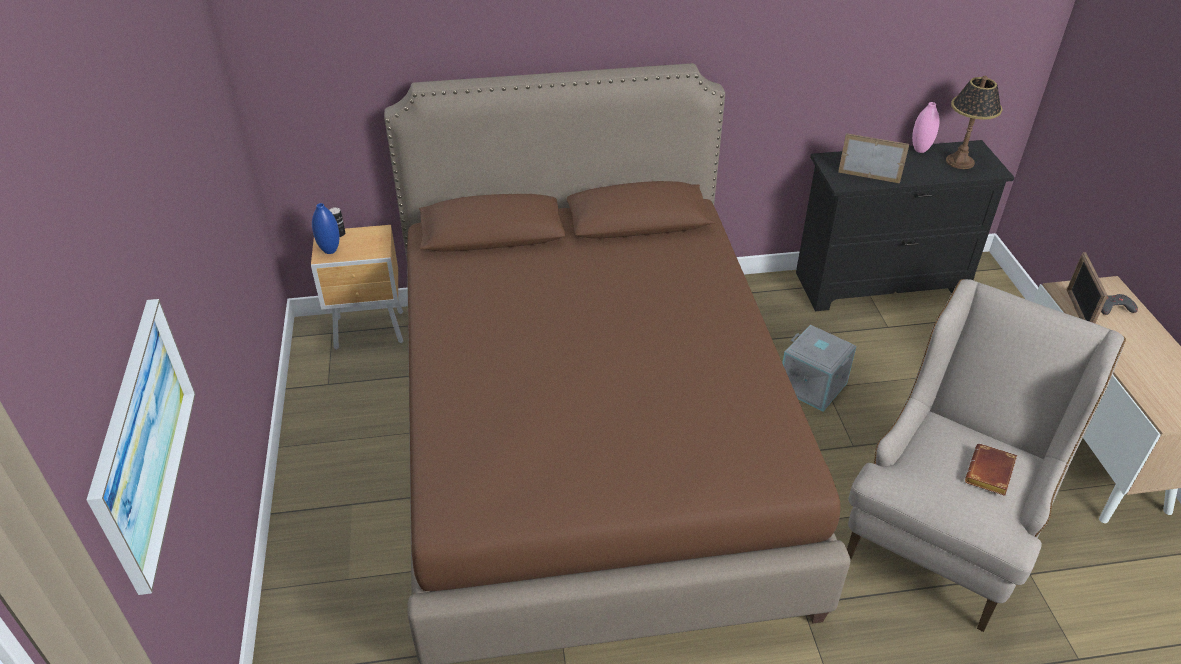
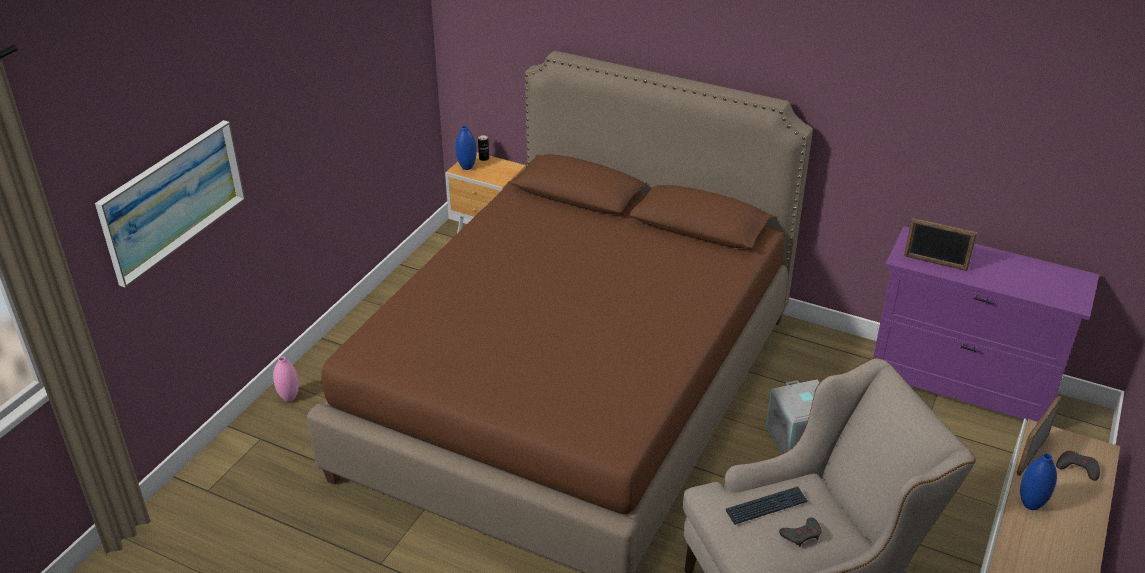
camera: 35 degrees right, 5 degrees down
(868, 177) = (935, 263): picture frame -> picture frame turned 150 degrees clockwise
(881, 284) = (960, 389): black dresser -> purple dresser
(920, 150) = (1018, 260): pink vase -> pink vase (289, 398)
(940, 464) = (766, 507): none -> keyboard
(960, 161) = (1048, 283): table lamp -> none
(991, 474) = (801, 535): brown book -> grey game controller
(1121, 355) = (1030, 504): none -> blue vase

